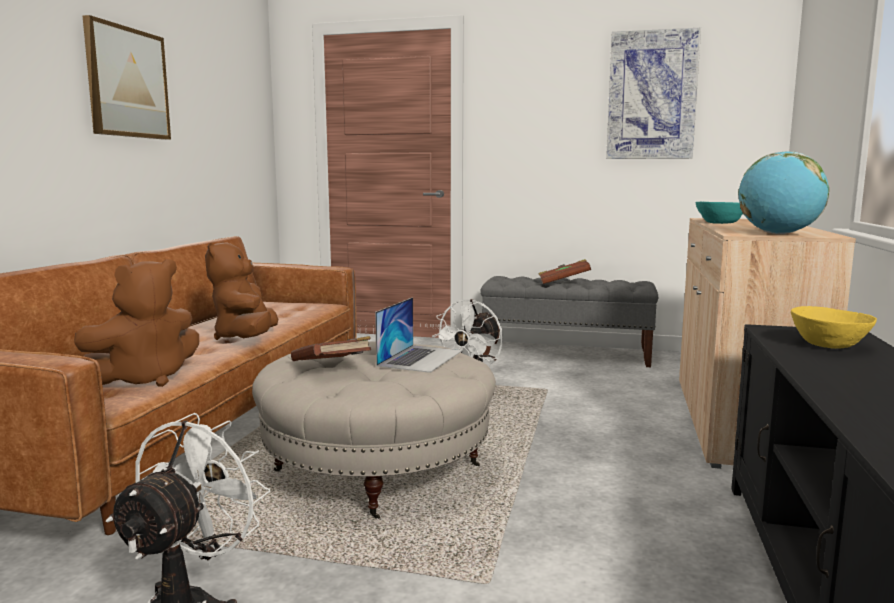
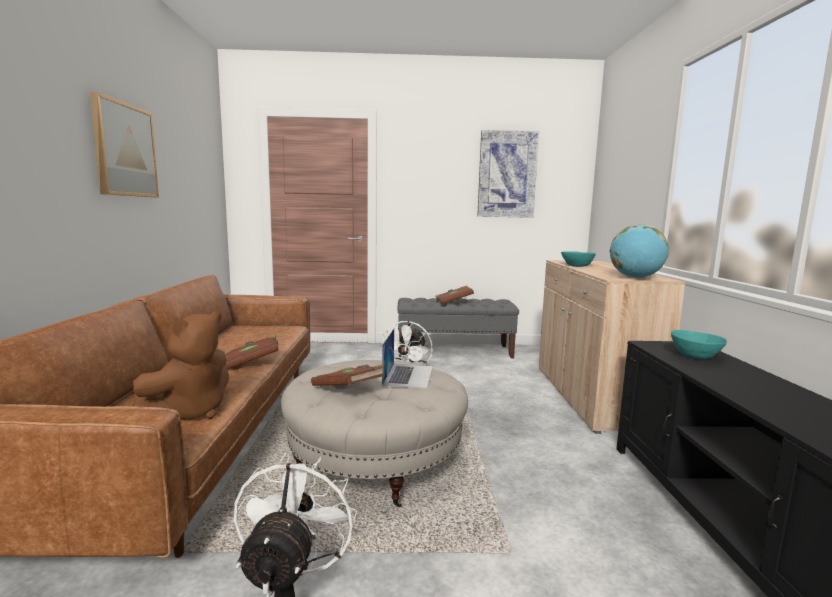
camera: 15 degrees left, 0 degrees up
(246, 338) = (250, 363): brown plush toy -> brown book
(829, 345) = (696, 356): yellow bowl -> turquoise bowl

